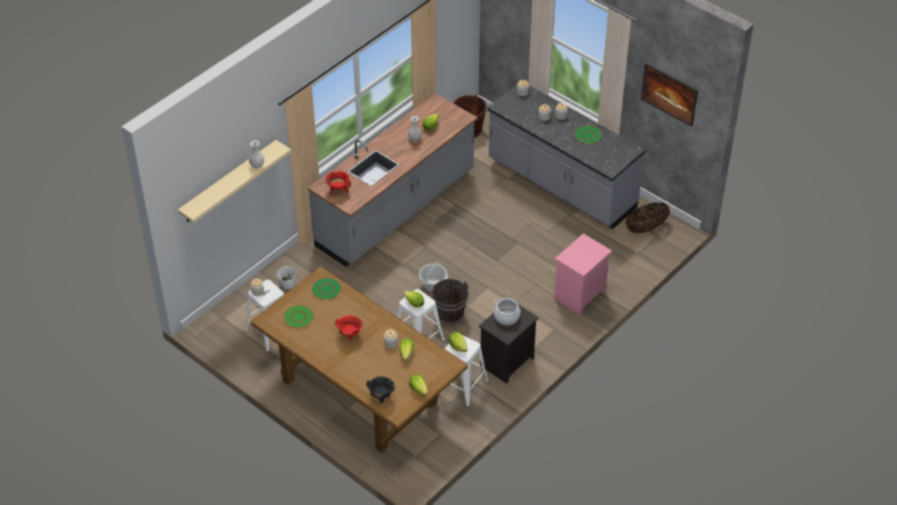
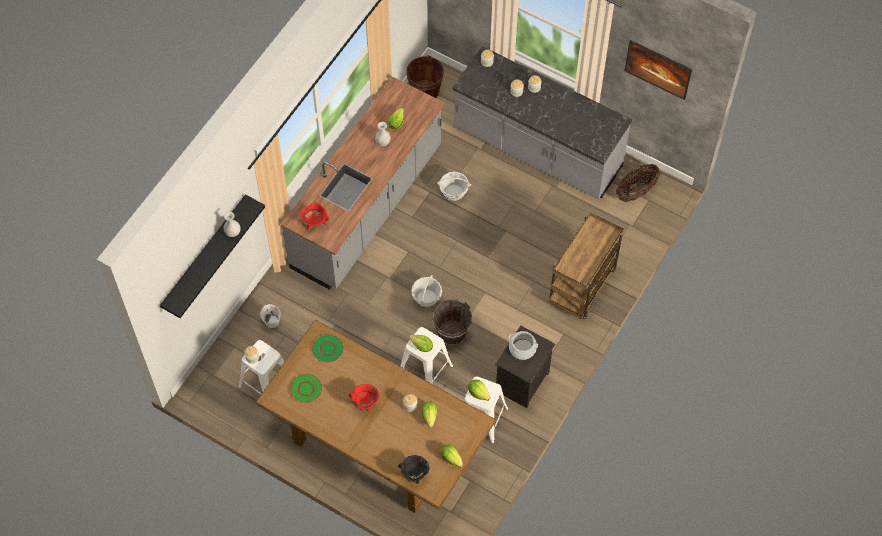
camera: 10 degrees left, 15 degrees up
(229, 182) = (204, 254): beige shelf -> black shelf
(477, 208) = (454, 192): none -> basket
(580, 296) = (582, 288): pink nightstand -> brown cart
(587, 135) = (567, 109): green plate -> none

